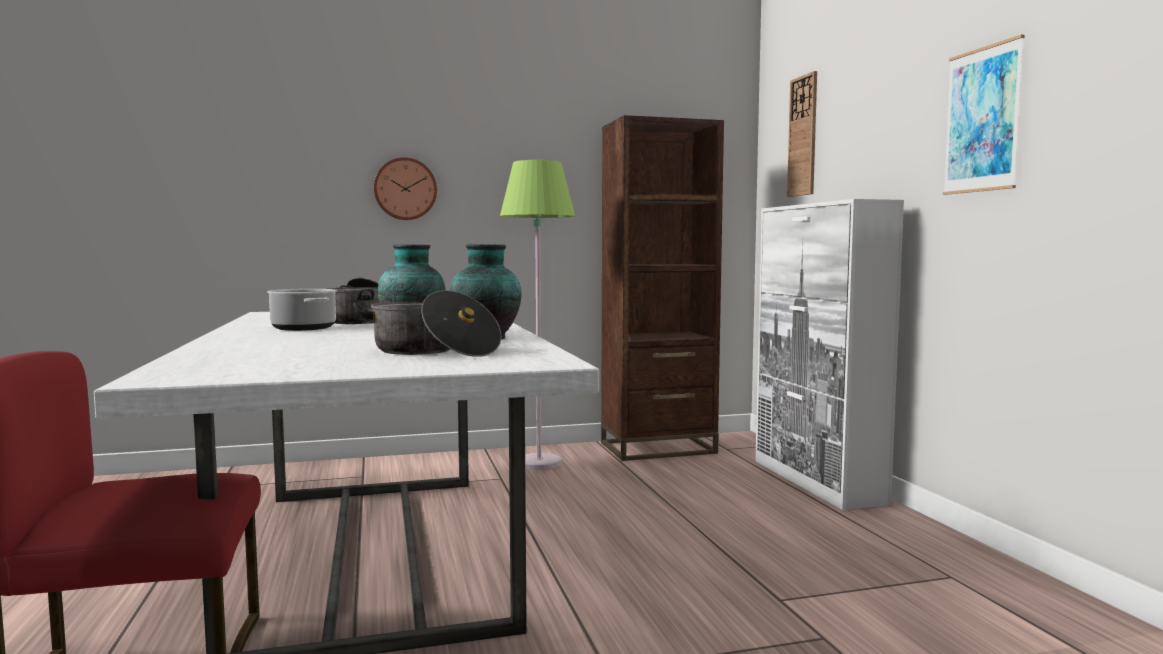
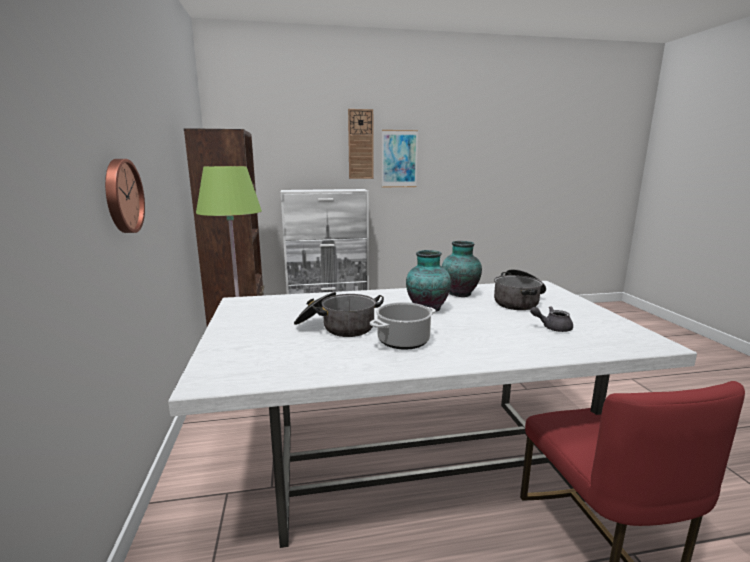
camera: 85 degrees left, 10 degrees up
(289, 354) = (552, 328): none -> grey teapot
(803, 136) = (266, 145): wall clock -> wall clock (360, 144)

